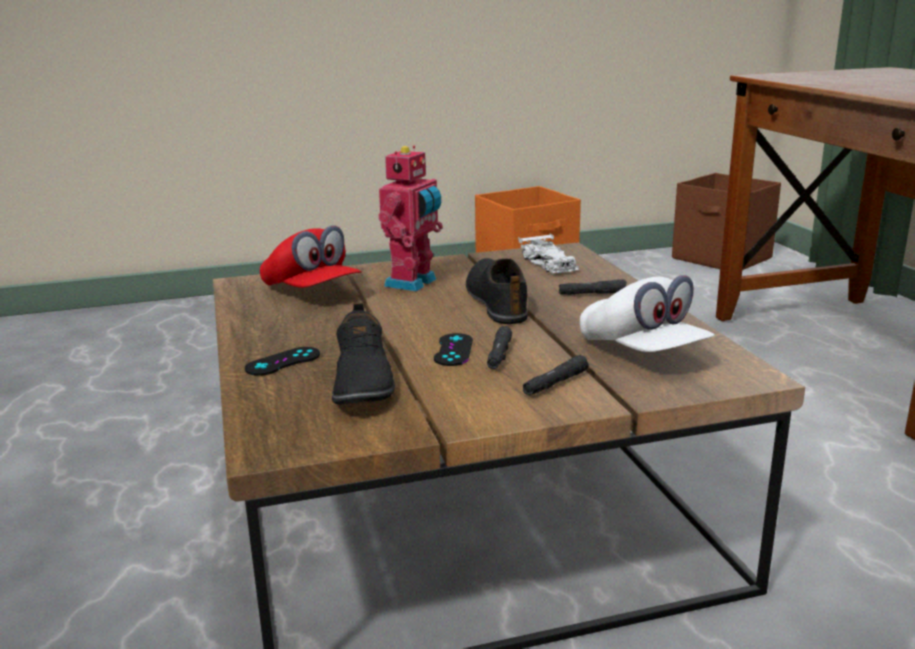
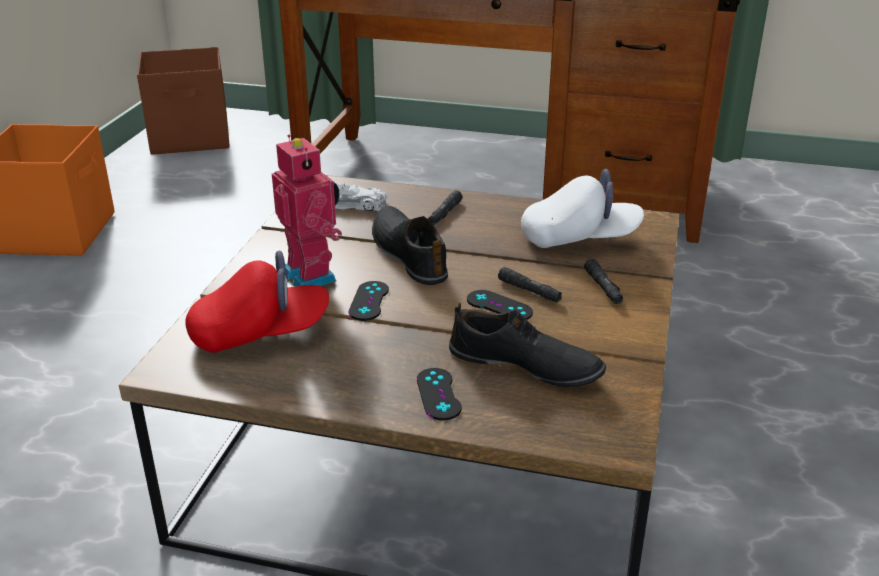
camera: 60 degrees left, 10 degrees up
(399, 307) = (369, 301): none -> black game controller
(497, 300) = (409, 253): black shoe -> black shoe turned 45 degrees clockwise

